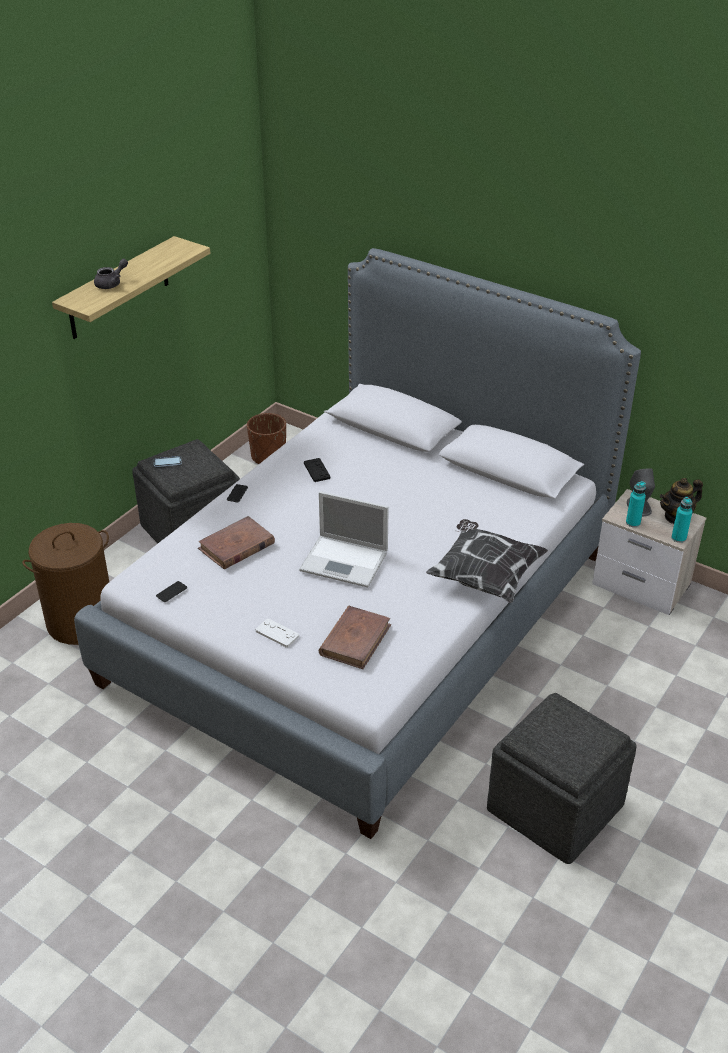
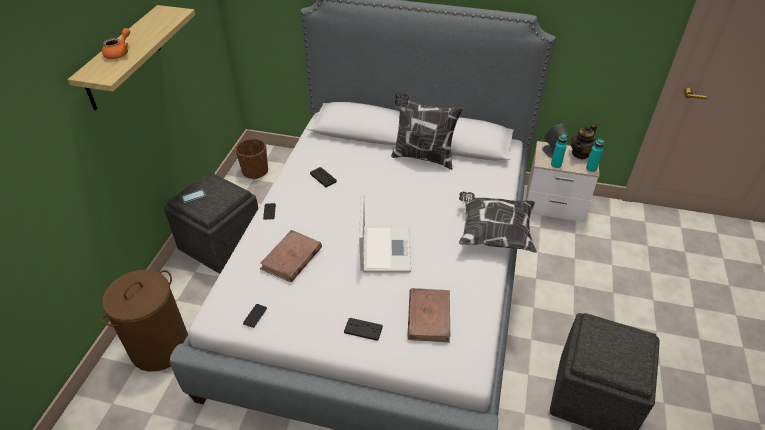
camera: 20 degrees left, 5 degrees up
(111, 283) = (119, 53): grey teapot -> orange teapot
(277, 633) = (363, 329): white game controller -> black game controller
(345, 561) = (385, 248): laptop -> laptop turned 90 degrees counterclockwise
(450, 473) = (422, 157): none -> pillow

